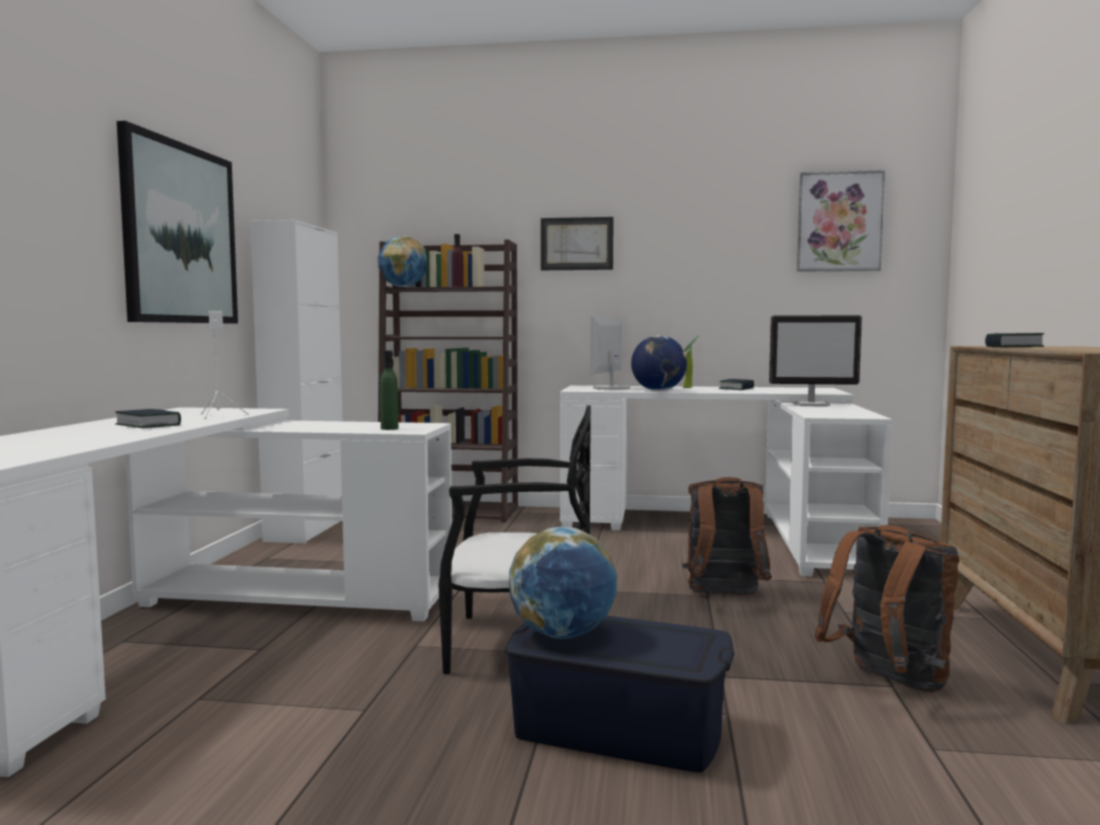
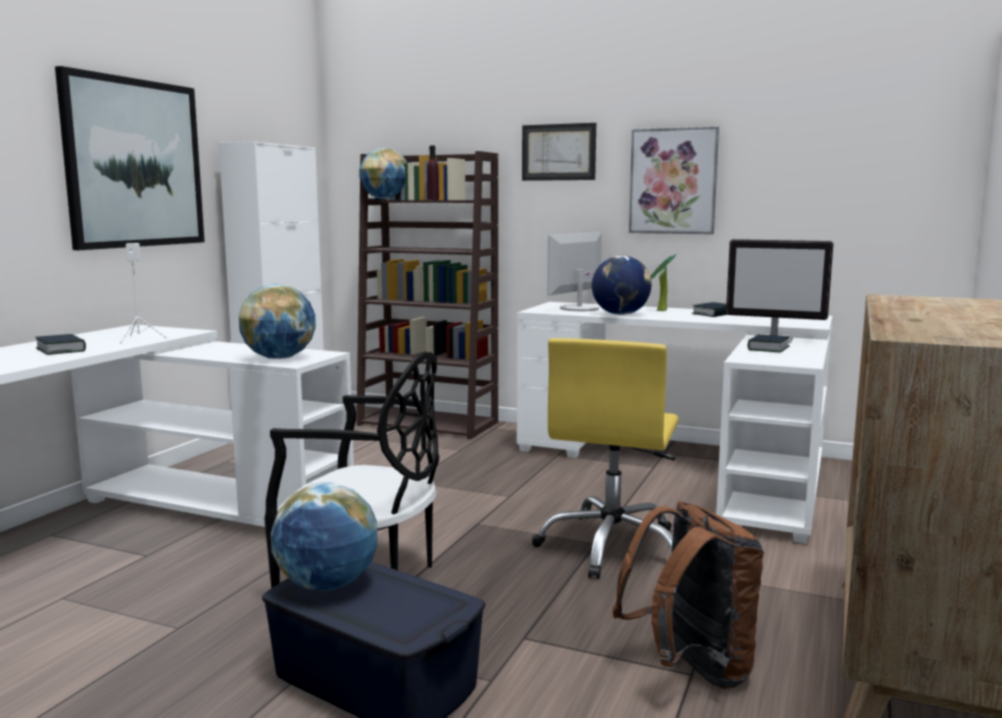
camera: 15 degrees right, 5 degrees up
(389, 428) = (279, 358): green bottle -> globe
(724, 596) = (612, 546): brown backpack -> yellow office chair
(839, 222) = (849, 124): picture -> picture (673, 181)
(1013, 347) = (905, 305): book -> book (768, 348)

